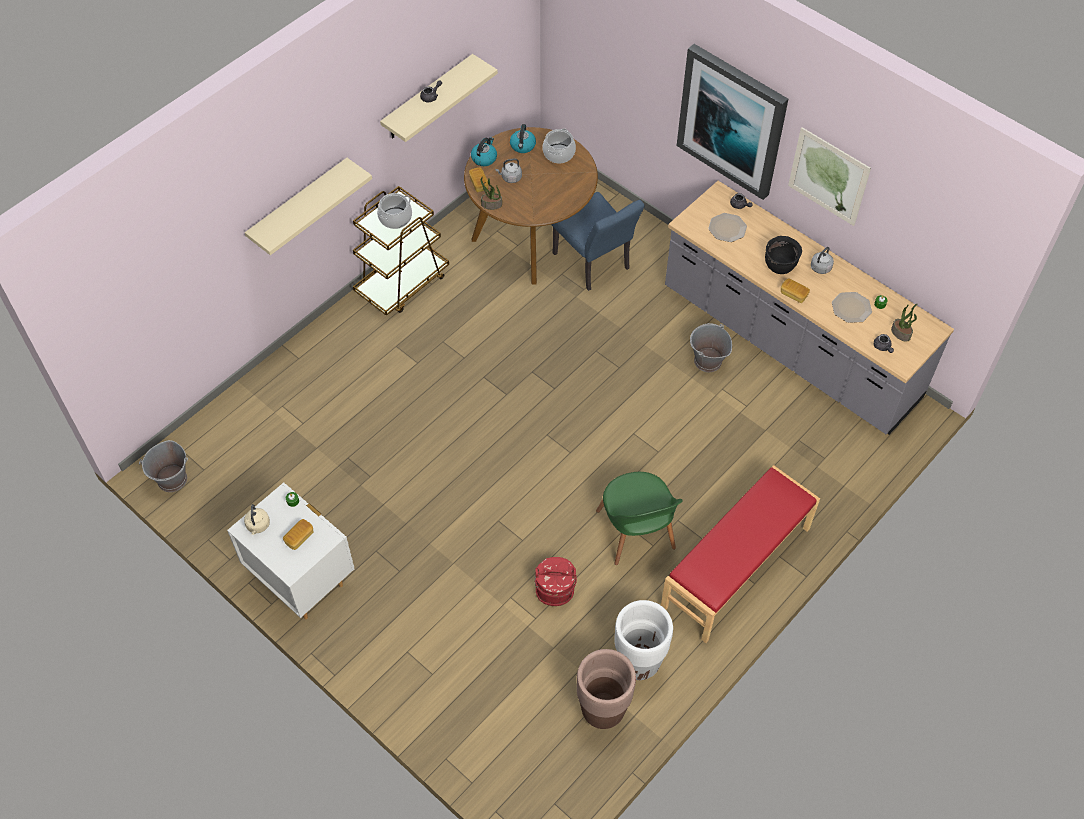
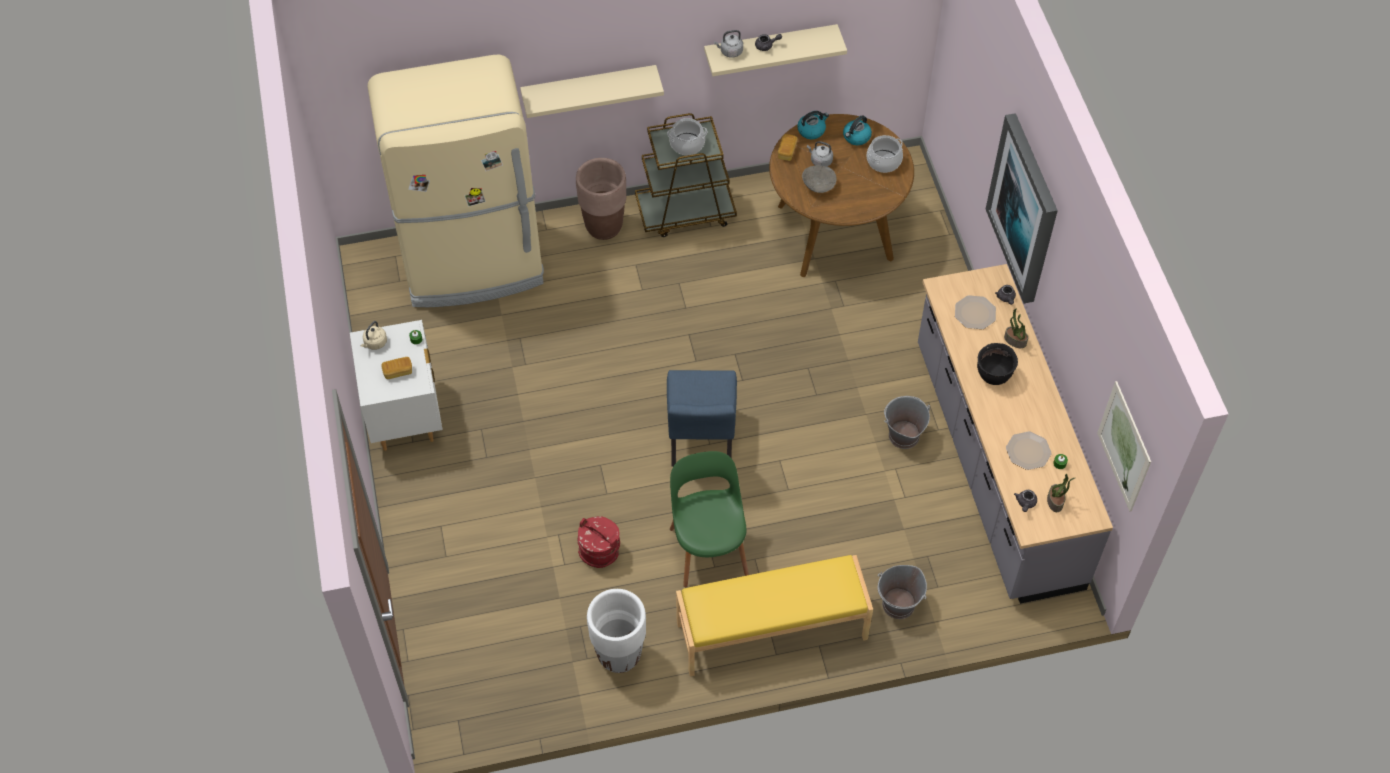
camera: 35 degrees right, 0 degrees up
(173, 479) = (370, 275): grey bucket -> grey bucket (899, 605)
(258, 420) = (473, 264): none -> beige fridge
(491, 205) = (782, 177): potted plant -> potted plant (1014, 341)
(524, 197) = (818, 185): none -> grey bowl
(594, 265) = (873, 289): blue chair -> blue chair (701, 443)
(602, 710) = (557, 674): brown planter -> brown planter (604, 227)
(636, 533) = (708, 547): green chair -> green chair turned 150 degrees clockwise
(737, 568) = (772, 631): red bench -> yellow bench
(793, 294) = (983, 408): bread -> none
(819, 268) = (1031, 398): grey kettle -> grey kettle (730, 52)
(828, 176) = (1068, 308): picture -> picture (1124, 446)

